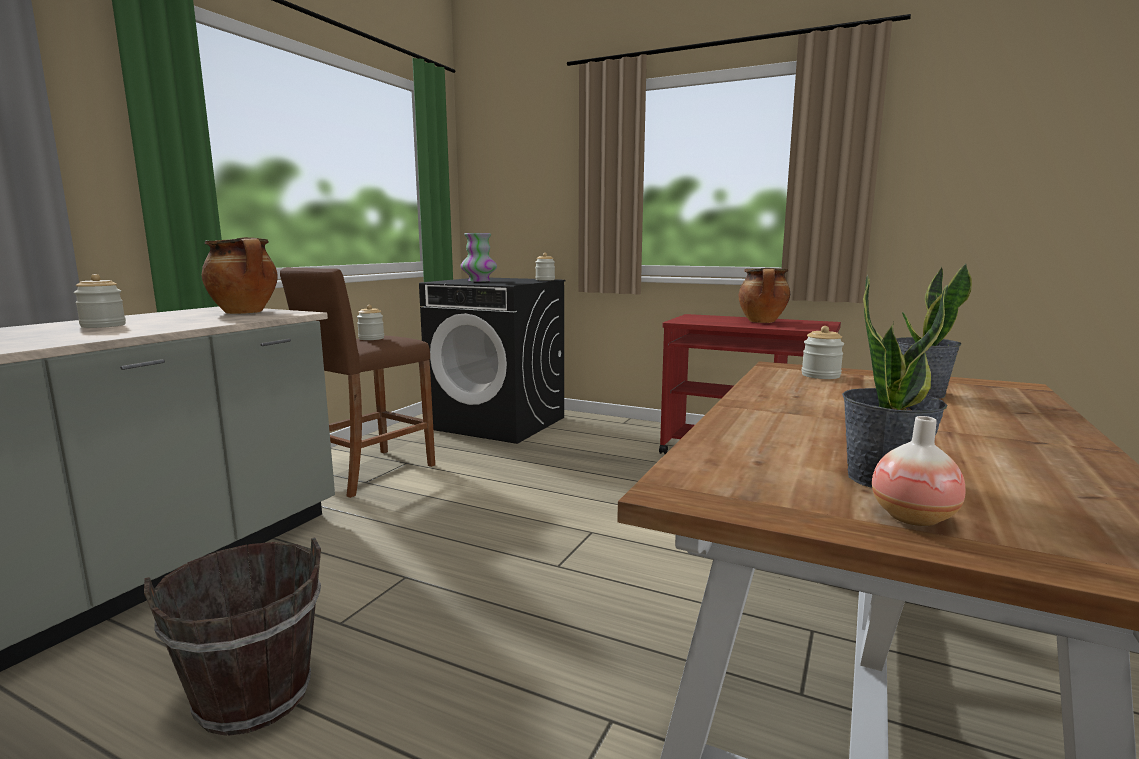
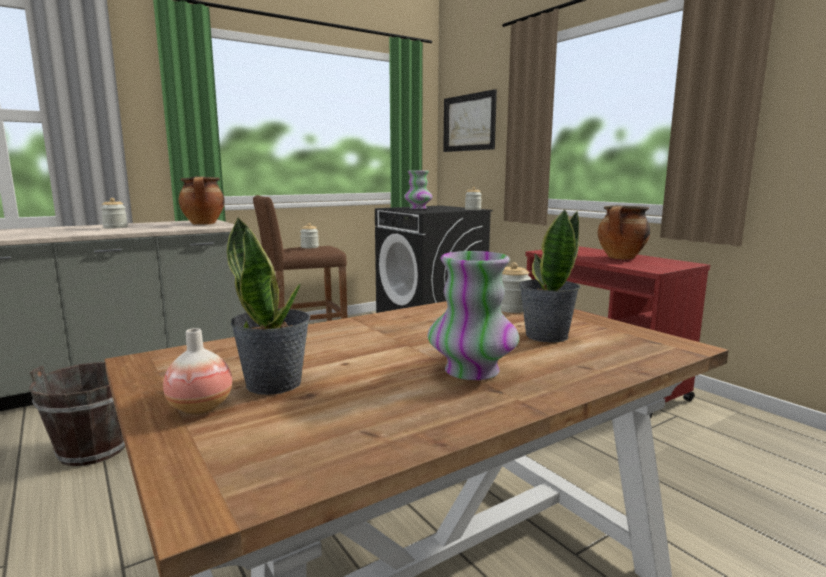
camera: 30 degrees right, 0 degrees up
(511, 176) = (469, 122): none -> picture
(974, 431) = (471, 371): none -> vase

